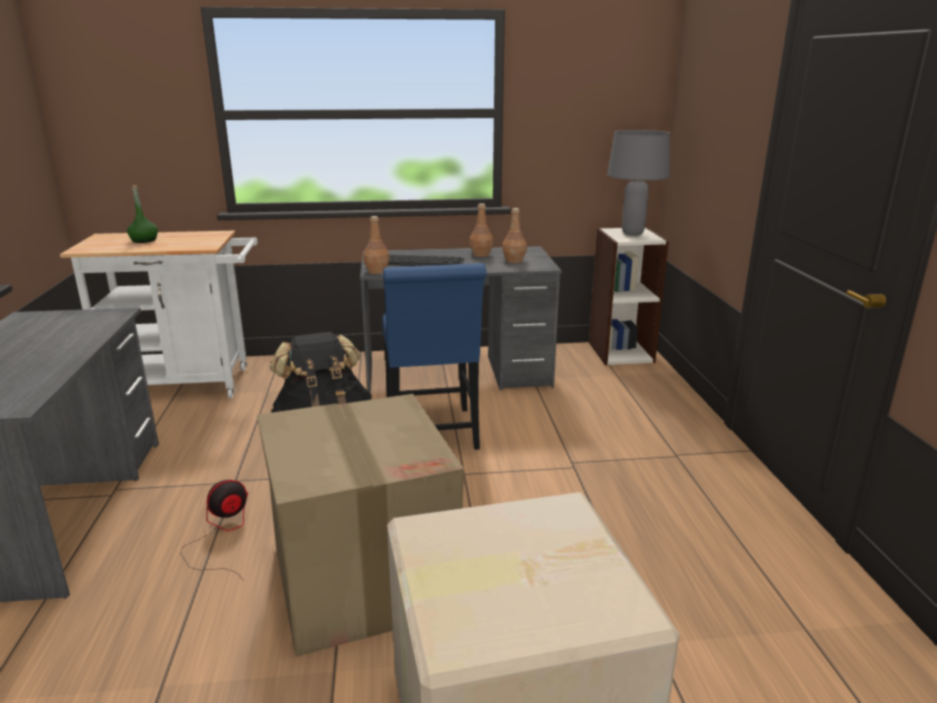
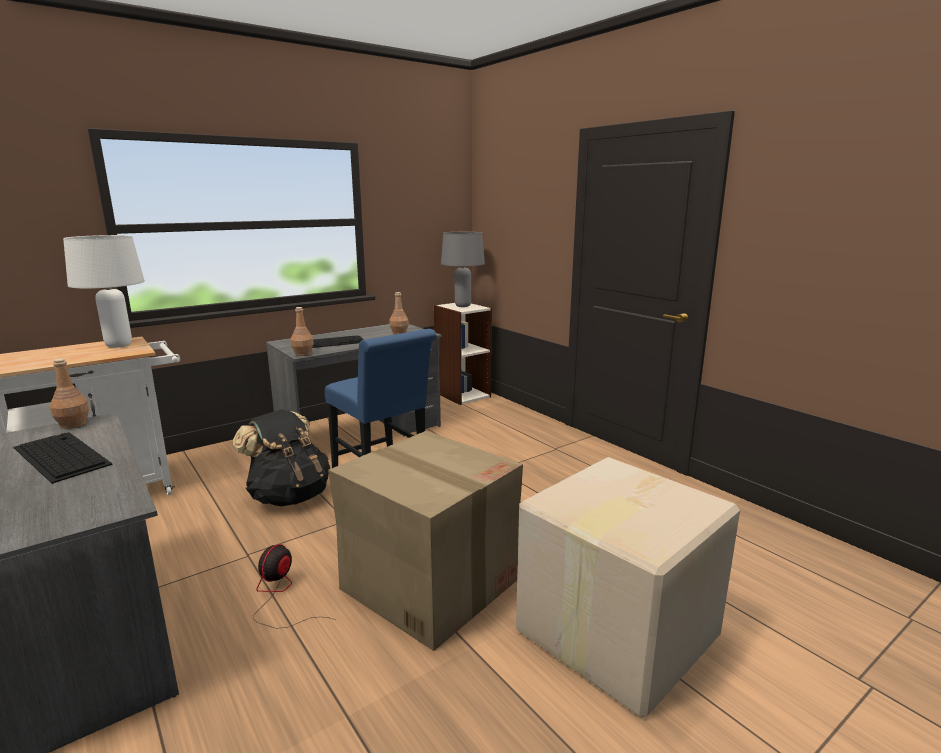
camera: 30 degrees left, 5 degrees down
(47, 342) = (60, 455): none -> keyboard
(144, 240) = (56, 355): green bottle -> none
(202, 238) = (119, 345): none -> white table lamp
(481, 254) = (368, 332): brown bottle -> brown bottle (73, 424)

